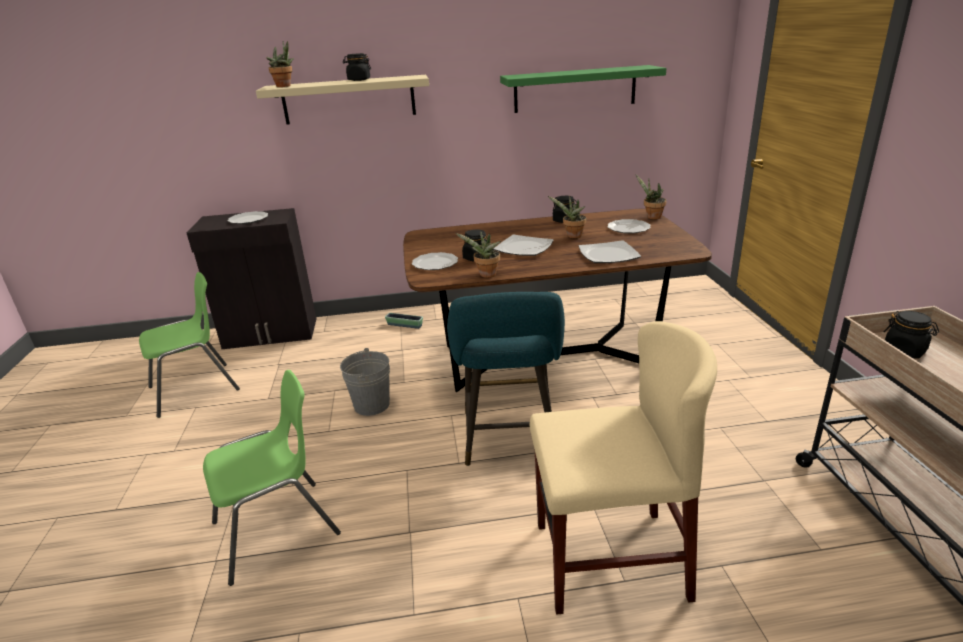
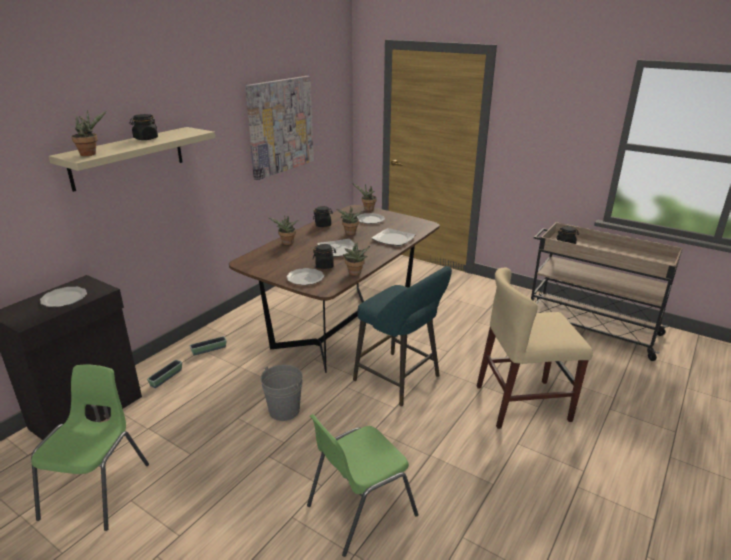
camera: 50 degrees left, 0 degrees up
(278, 529) = (359, 510): green chair -> green chair turned 135 degrees counterclockwise
(345, 333) = (166, 378): none -> planter
(491, 228) = (287, 243): none -> potted plant
(575, 89) = (280, 126): green shelf -> picture
(609, 560) = (522, 403): beige chair -> beige chair turned 135 degrees counterclockwise

